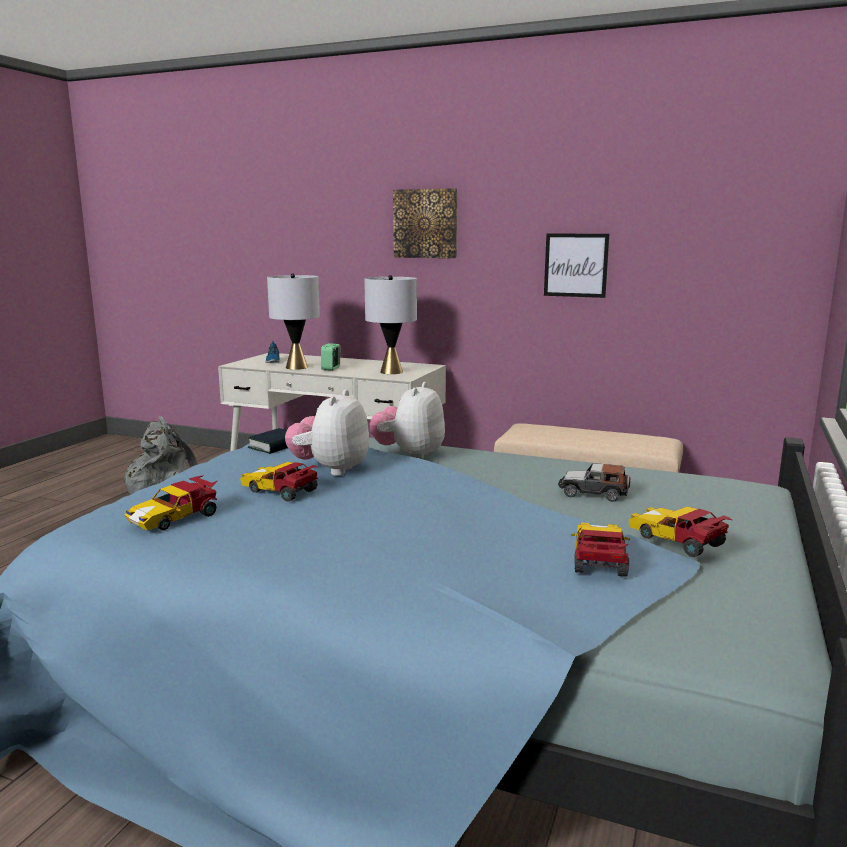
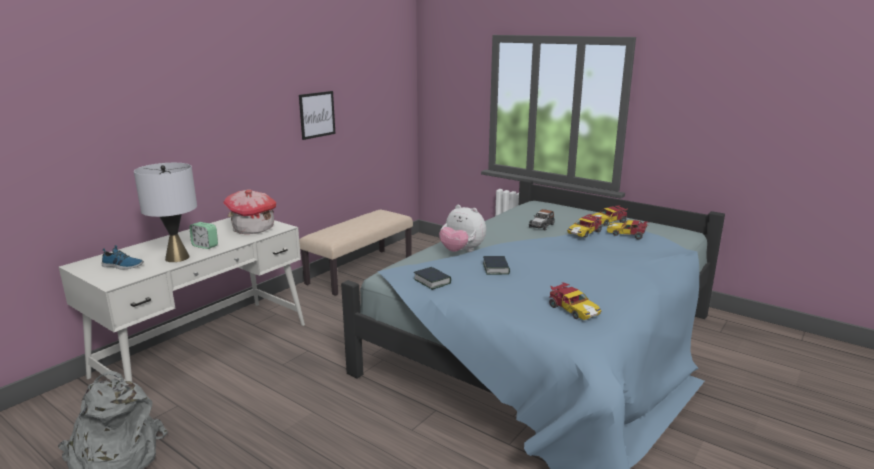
camera: 75 degrees left, 5 degrees up
(281, 491) = (531, 282): toy car -> toy car (584, 232)
(331, 470) = (496, 268): plush toy -> book
(391, 372) = (253, 228): grey table lamp -> toy house
(425, 223) = (212, 96): picture -> none

